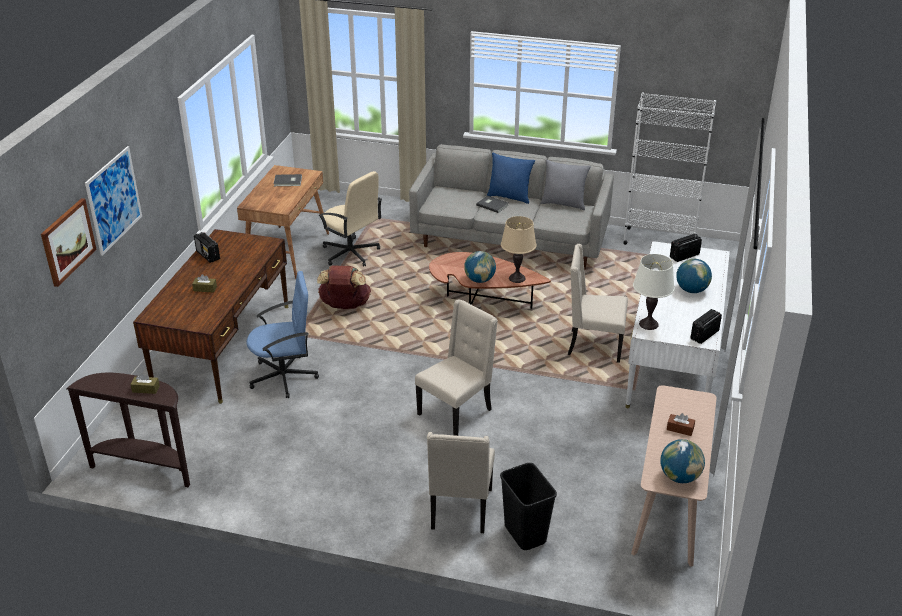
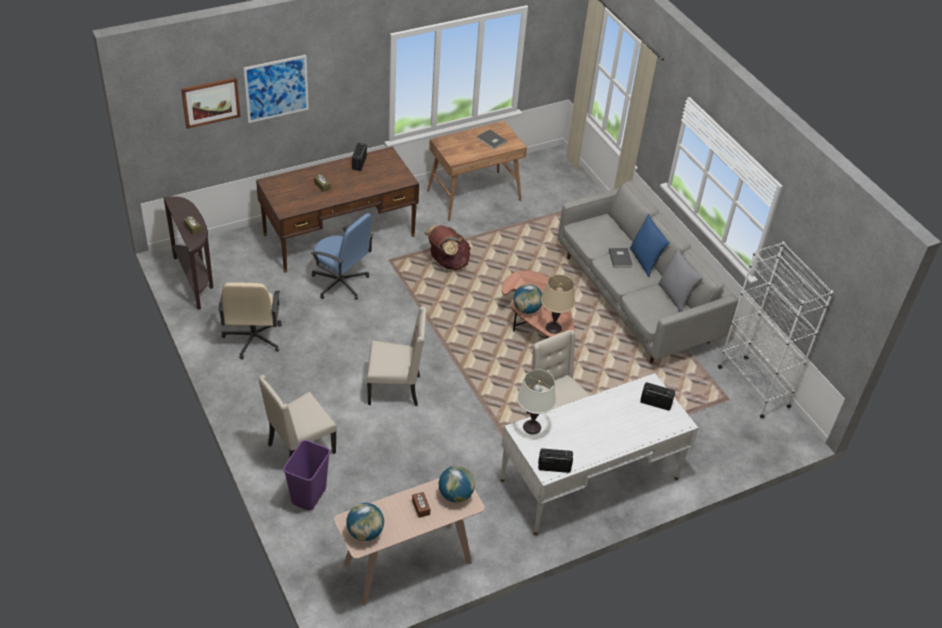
camera: 45 degrees right, 10 degrees up
(351, 253) = (511, 226): beige office chair -> beige office chair (253, 338)
(524, 534) = (308, 495): black trash can -> purple trash can
(691, 290) = (609, 430): globe -> globe (455, 494)

